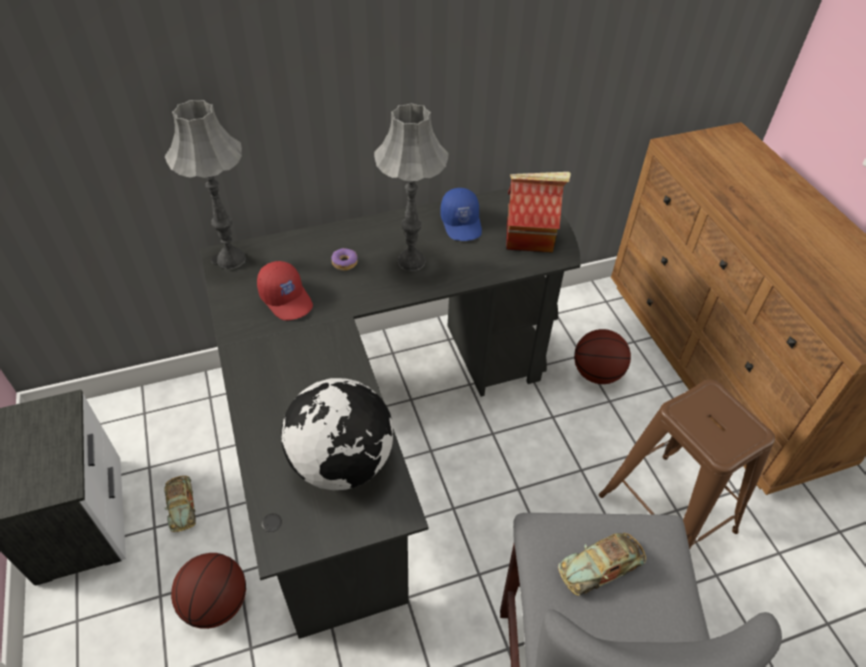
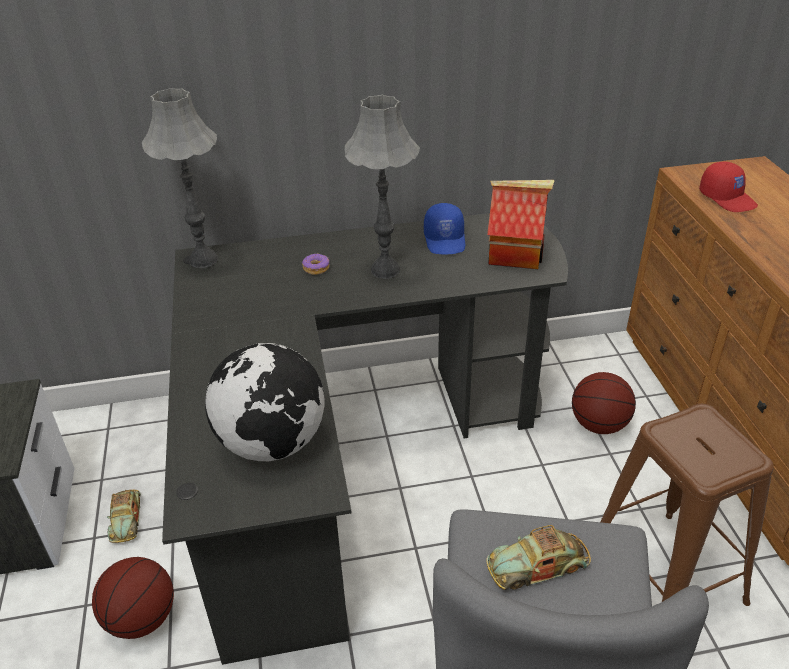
camera: 10 degrees right, 10 degrees down
(287, 299) = (250, 296): red cap -> red cap (727, 198)

